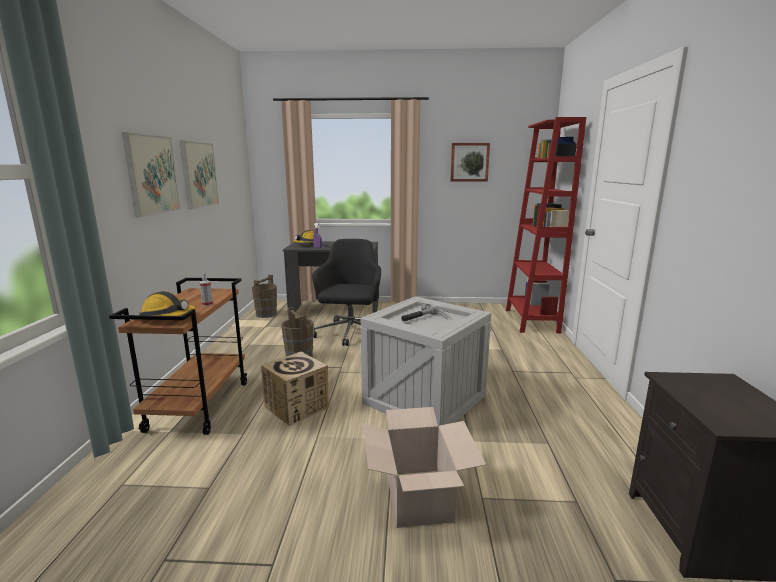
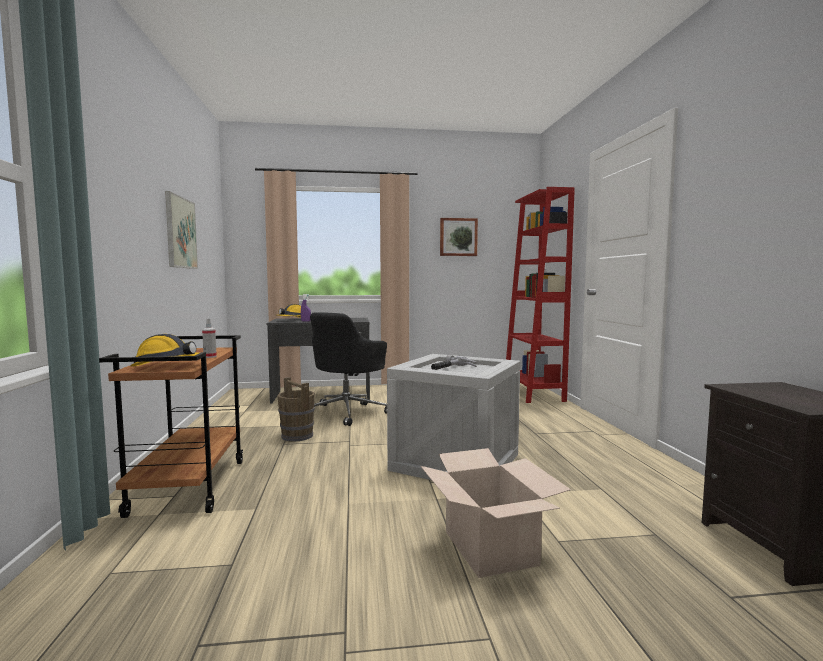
camera: 10 degrees left, 10 degrees down
(152, 175) = (138, 218): picture -> none
(266, 314) = (242, 400): brown bucket -> none
(297, 407) = (312, 479): cardboard box -> none
(350, 334) = (347, 412): black office chair -> black office chair turned 150 degrees counterclockwise

